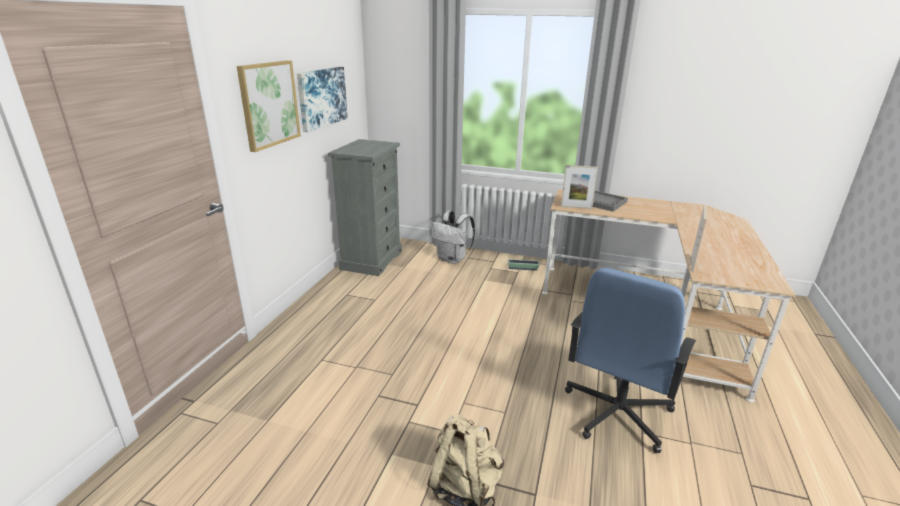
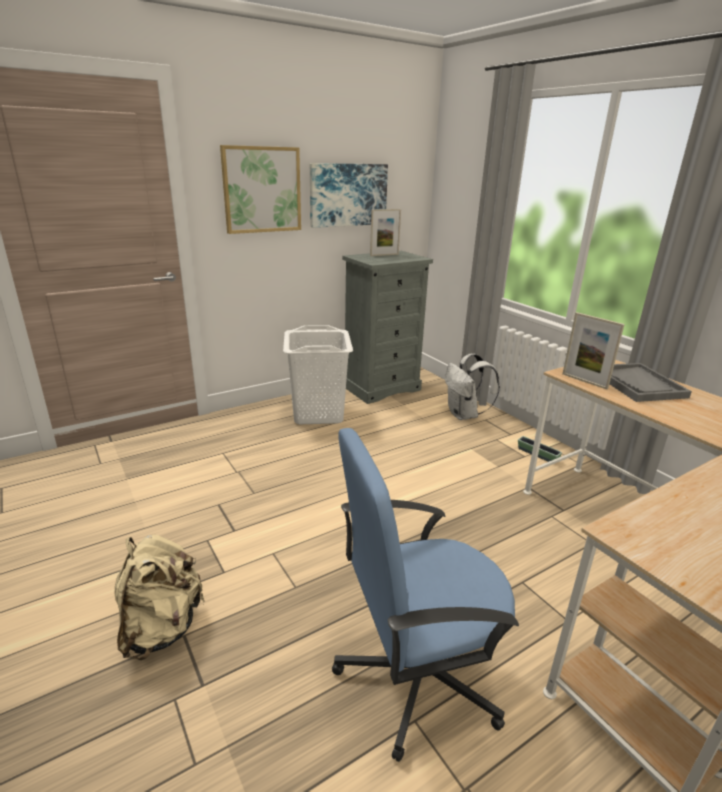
camera: 40 degrees right, 0 degrees up
(352, 297) = (318, 413): none -> white laundry basket
(692, 263) = (632, 508): picture frame -> picture frame (384, 255)

